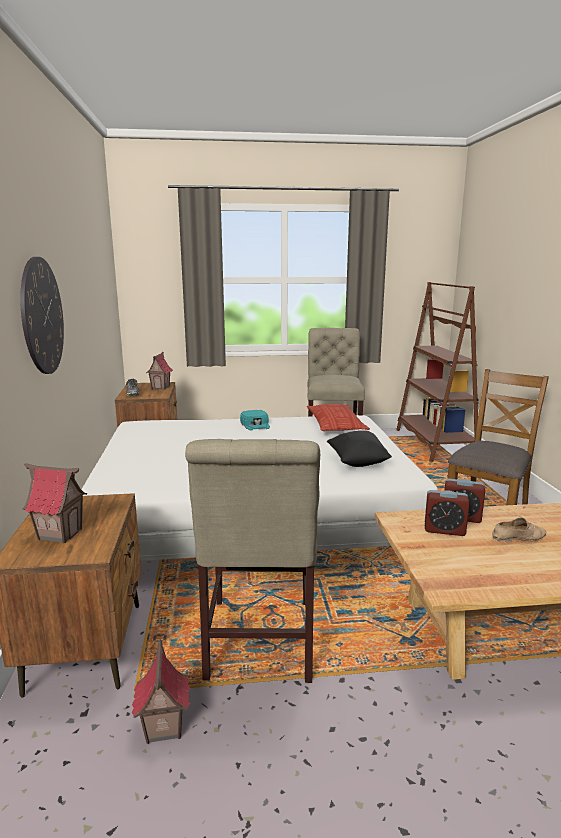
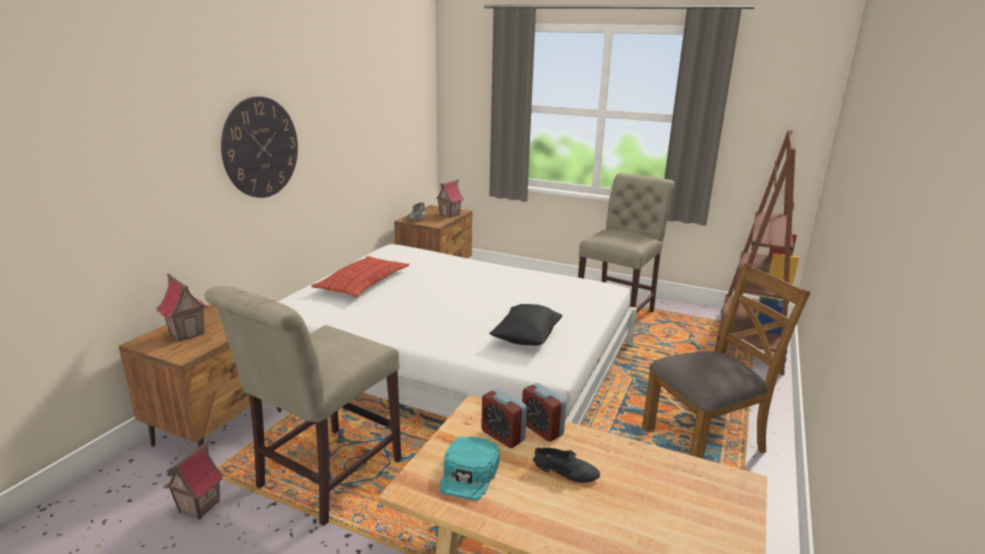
camera: 30 degrees right, 5 degrees up
(255, 424) = (495, 272): turquoise cap -> turquoise cap (469, 474)
(335, 424) = (573, 290): pillow -> pillow (363, 282)
(518, 536) = (566, 470): beige shoe -> black shoe

